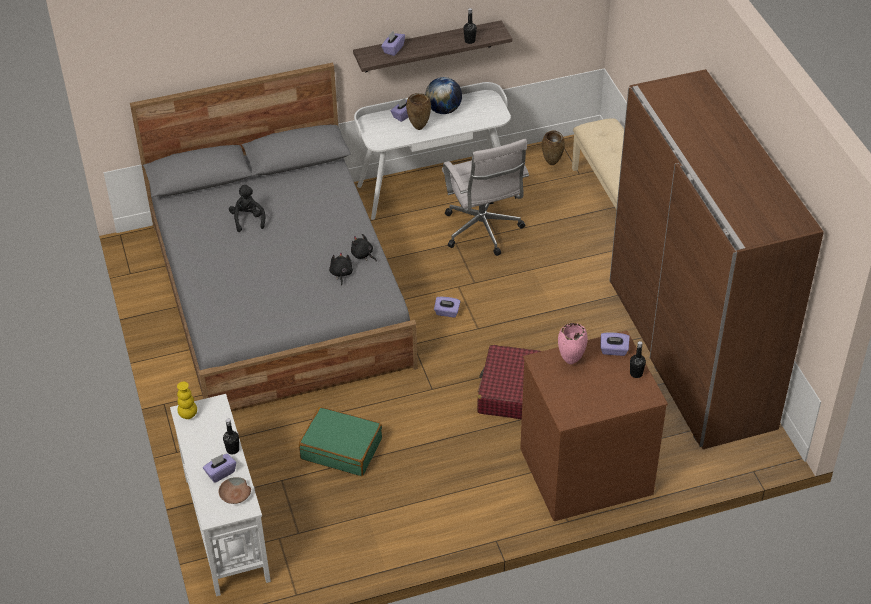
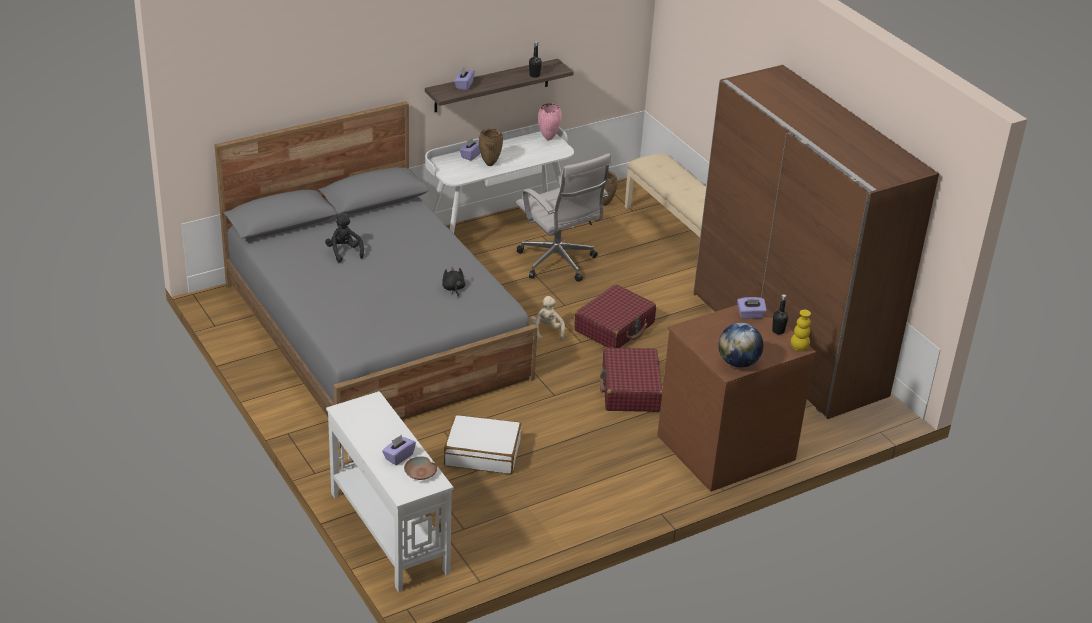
camera: 15 degrees left, 10 degrees down
(188, 415) = (347, 412): yellow vase -> yellow vase (799, 348)
(232, 449) = (404, 436): black bottle -> none
(341, 448) = (482, 453): green suitcase -> white suitcase
(363, 255) = (469, 272): black plush toy -> none
(443, 110) = (508, 149): globe -> globe (738, 363)
(447, 312) = (546, 331): purple tissue box -> beige plush toy
(517, 314) = (614, 327): none -> red suitcase
(571, 362) = (714, 327): pink vase -> pink vase (548, 139)

